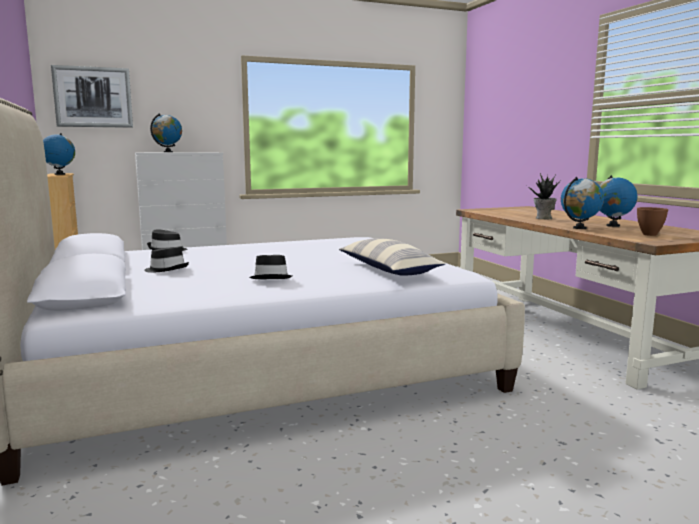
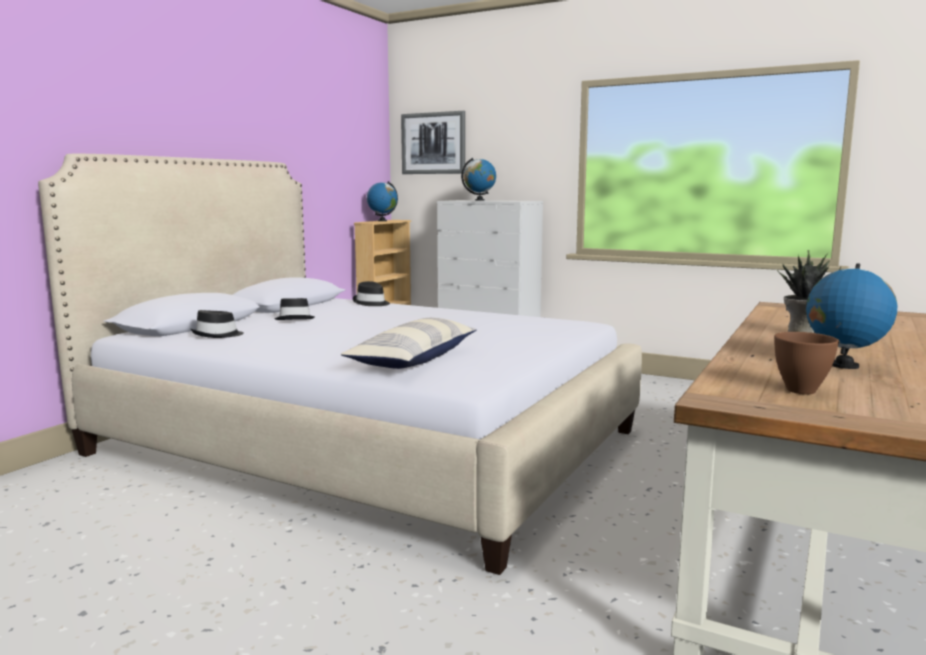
camera: 50 degrees right, 0 degrees up
(271, 278) = (309, 342): black hat -> black hat (218, 335)
(579, 228) = (747, 356): globe -> none

